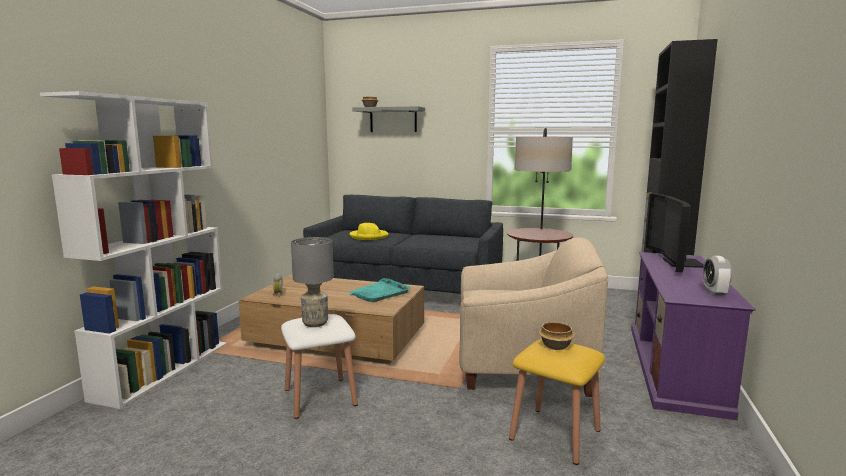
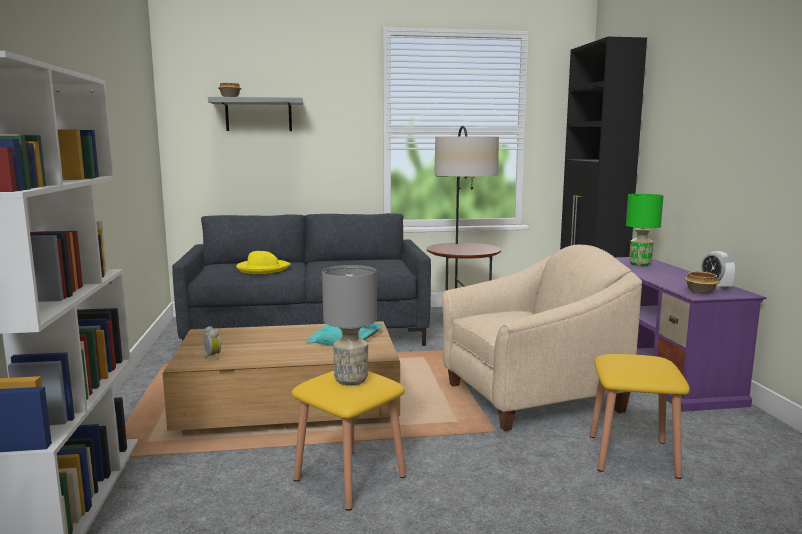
camera: 25 degrees left, 0 degrees up
(320, 397) = (350, 478): white stool -> yellow stool
(556, 346) = (633, 359): bowl -> bowl (700, 292)
(676, 262) = (640, 264): television -> green table lamp

